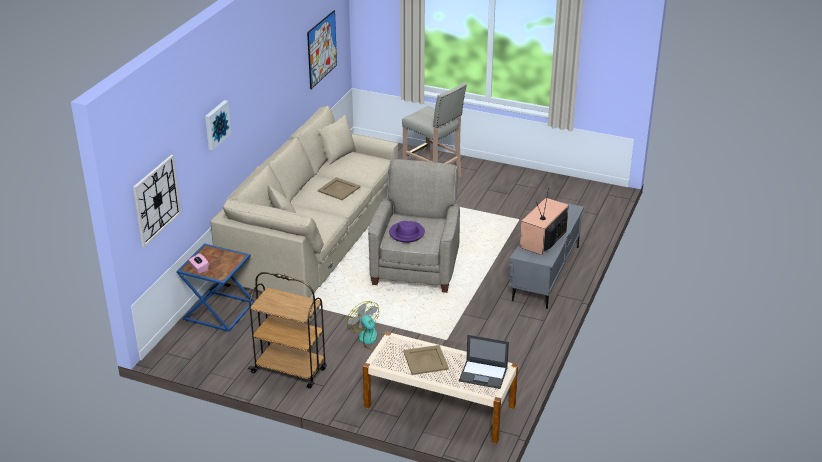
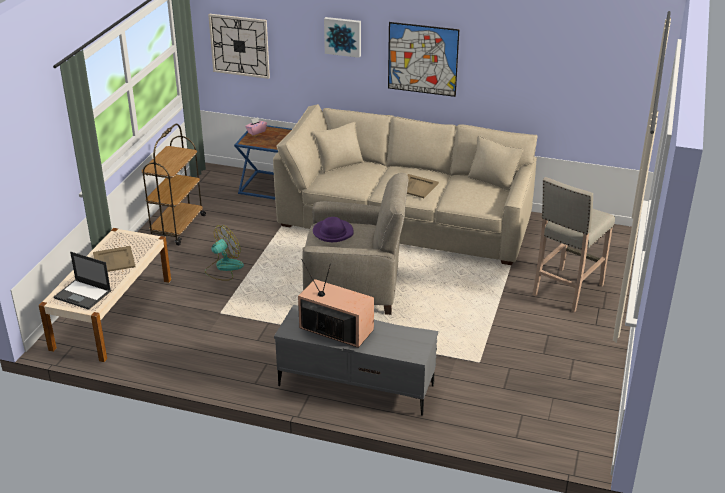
camera: 85 degrees right, 0 degrees up
(322, 49) = (581, 81): picture -> picture (422, 59)
(484, 374) = (83, 294): laptop -> laptop turned 75 degrees counterclockwise

